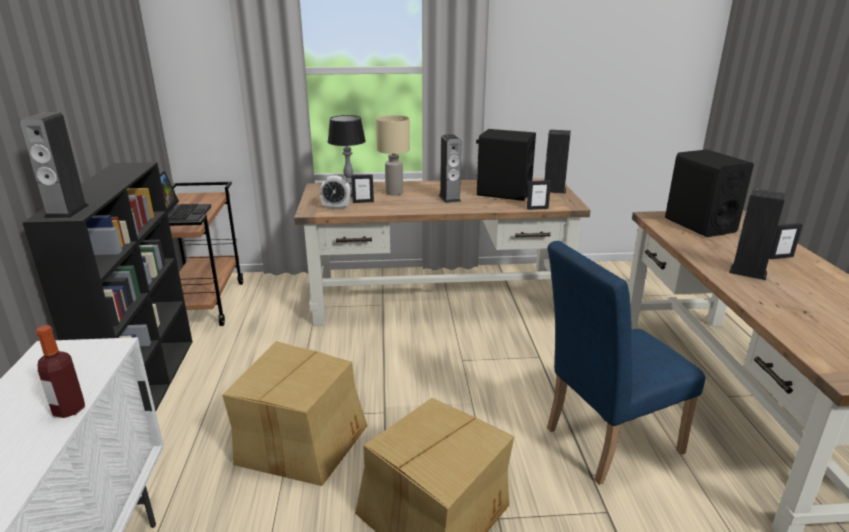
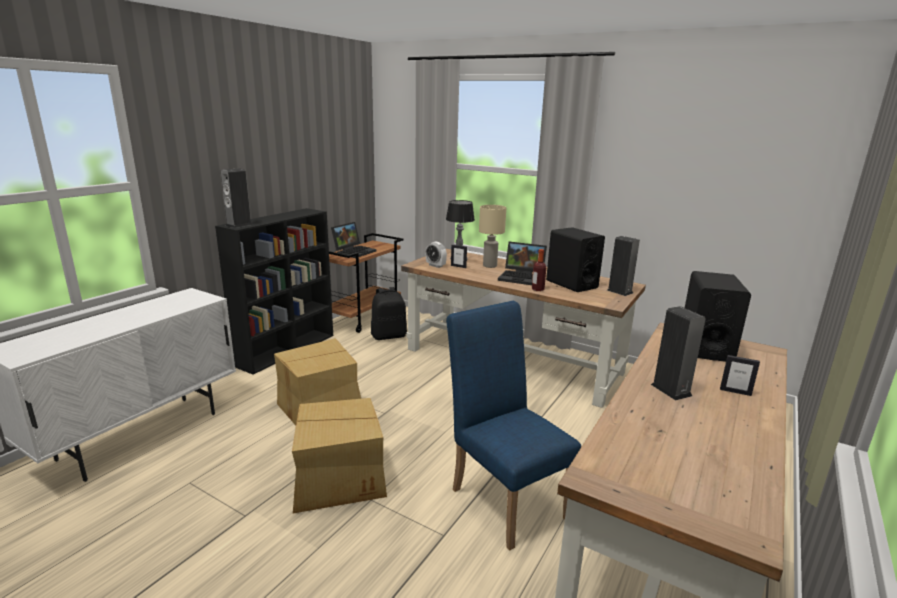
camera: 35 degrees right, 5 degrees down
(69, 409) = (157, 316): bottle -> bottle (537, 289)
(268, 316) = (389, 336): none -> black backpack
(449, 198) = (522, 277): speaker -> laptop
(537, 208) = (577, 299): picture frame -> none
(604, 442) = (504, 497): blue chair -> blue chair turned 45 degrees clockwise

